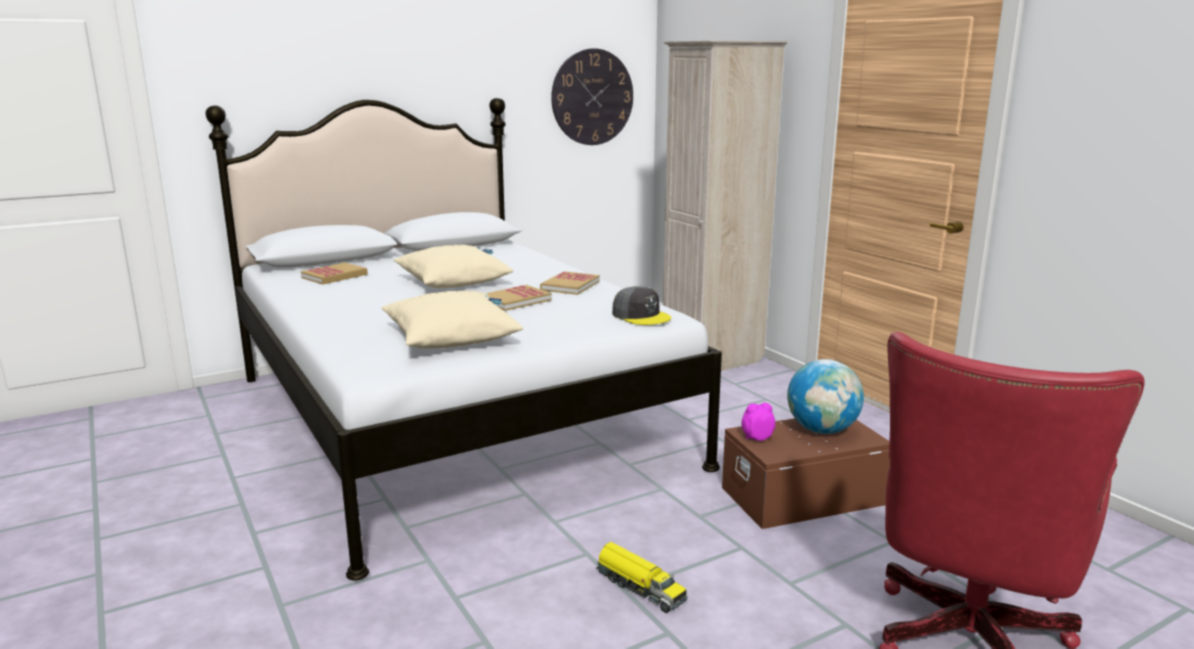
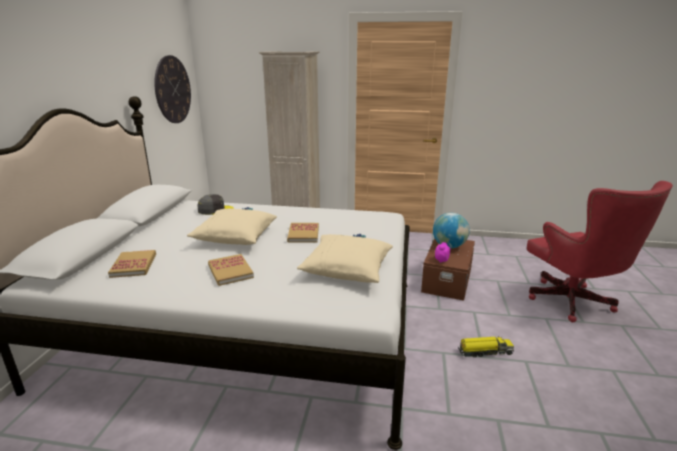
camera: 50 degrees left, 5 degrees up
(570, 286) = (302, 215): book -> book (230, 271)
(641, 316) = (379, 219): grey cap -> grey cap (215, 210)

